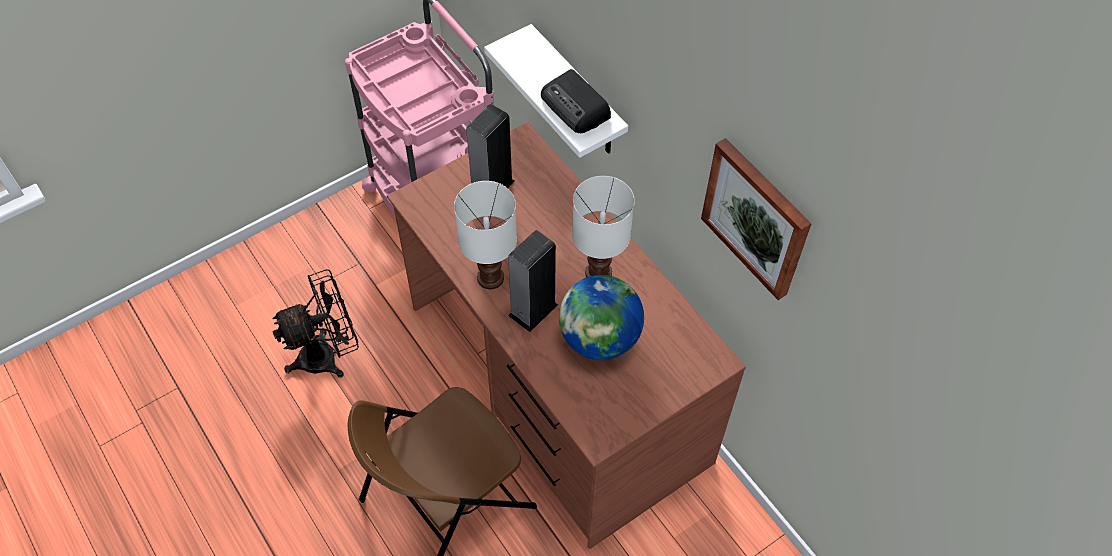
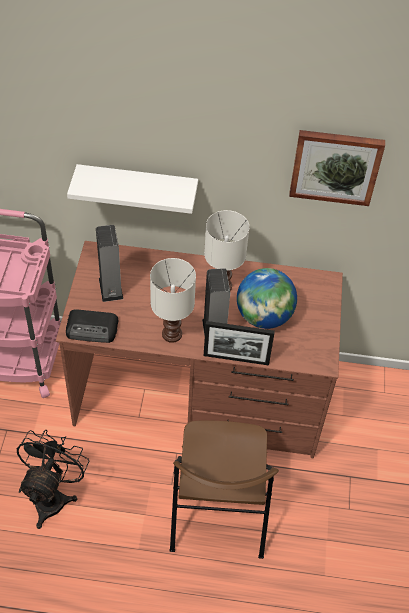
camera: 50 degrees left, 5 degrees down
(518, 355) = (236, 359): none -> picture frame
(576, 107) = (160, 188): radio -> radio (93, 329)

